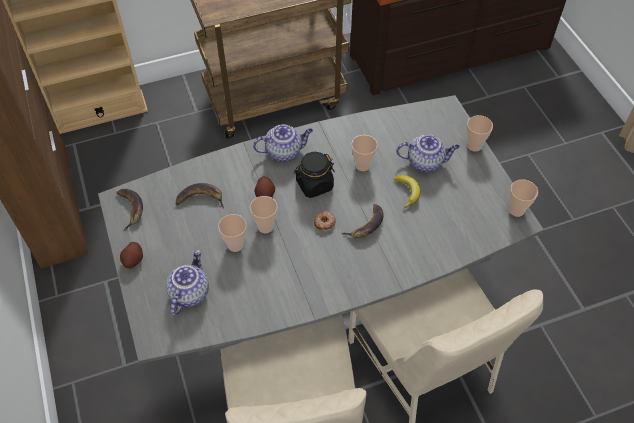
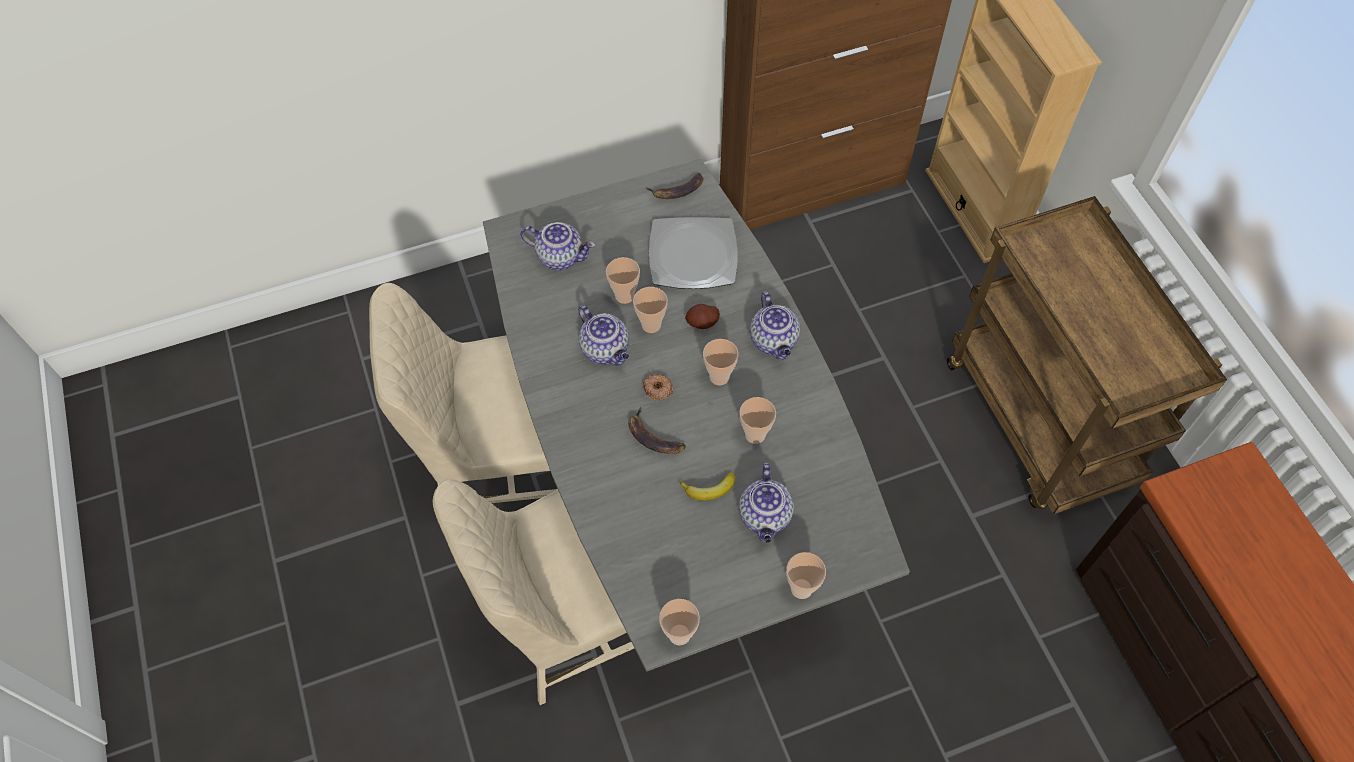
camera: 90 degrees right, 5 degrees up
(133, 260) = (606, 202): potato -> none
(200, 198) = (693, 256): banana -> plate
(287, 257) = (606, 349): none -> teapot
(314, 185) = (719, 377): black jar -> cup

